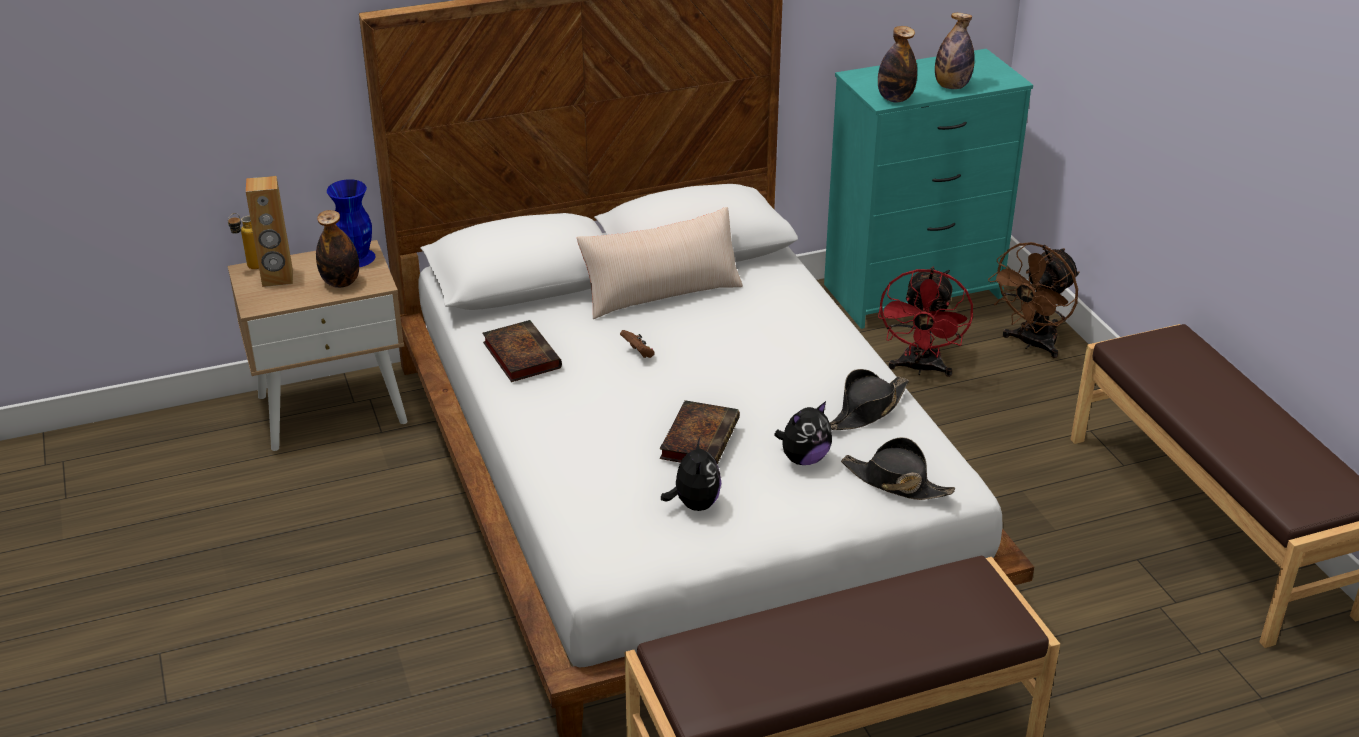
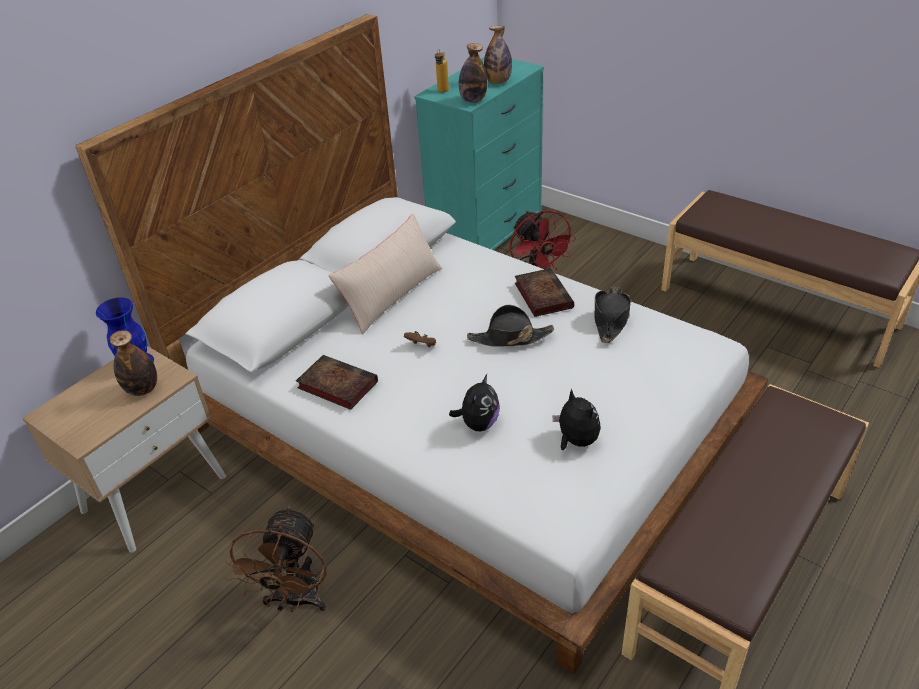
camera: 30 degrees left, 5 degrees up
(250, 268) = (46, 411): bottle -> bottle (442, 92)
(277, 278) = (81, 409): brown speaker -> none
(699, 438) = (530, 389): book -> book (542, 295)
(804, 459) = (608, 372): plush toy -> plush toy (478, 424)
(895, 482) = (681, 361): black hat -> black hat (510, 338)
(1032, 344) = (583, 241): brown fan -> brown fan (295, 601)

